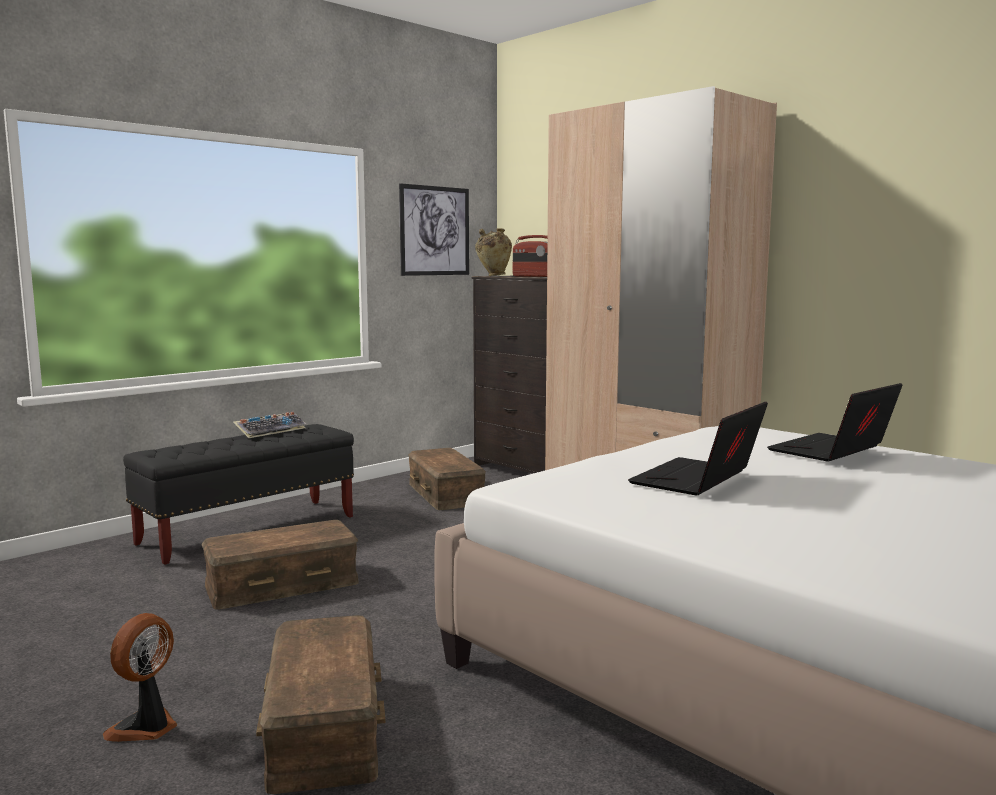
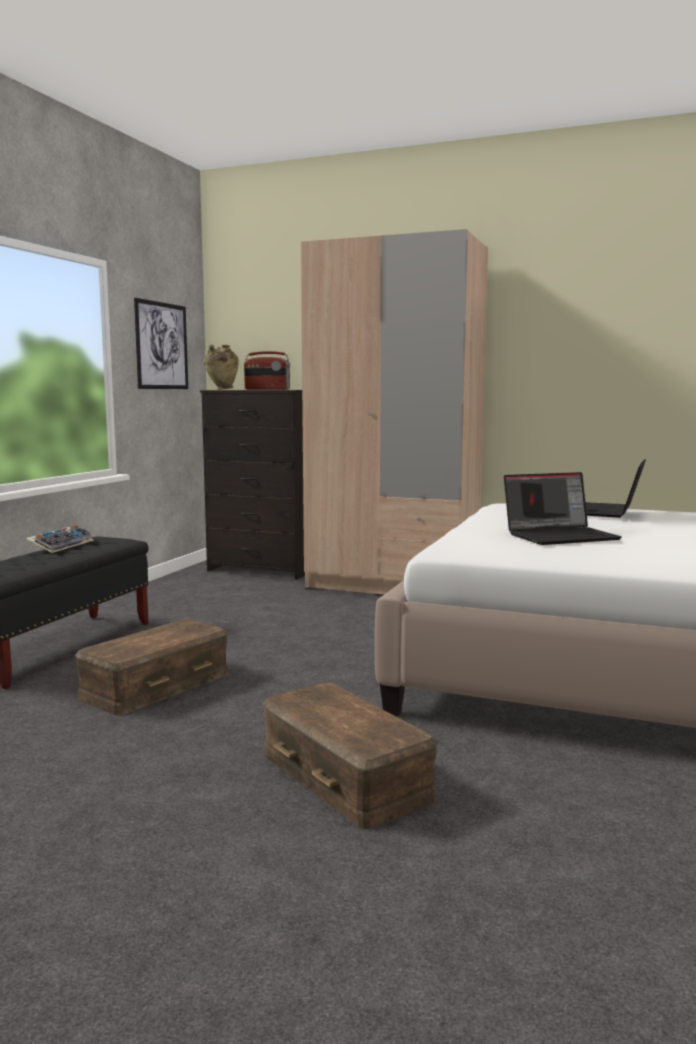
camera: 25 degrees left, 0 degrees up
(146, 727) = (189, 813): fan -> none
(446, 493) = (212, 595): brown storage box -> none
(697, 480) = (561, 536): laptop -> laptop turned 120 degrees counterclockwise

